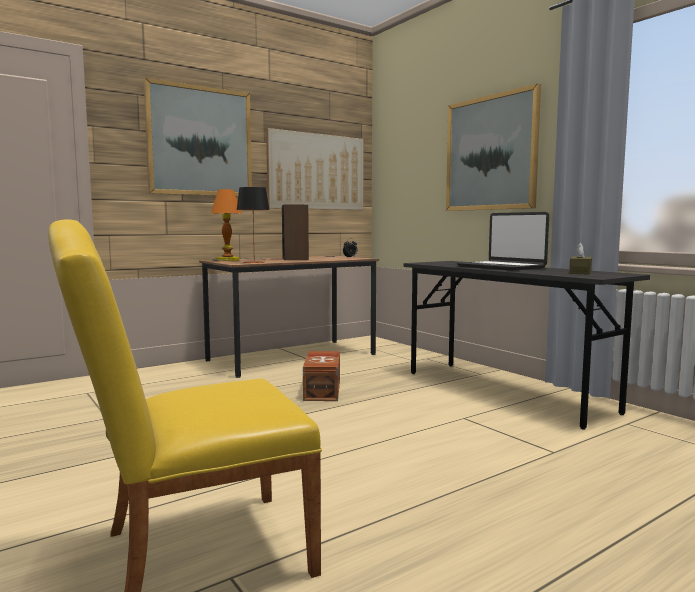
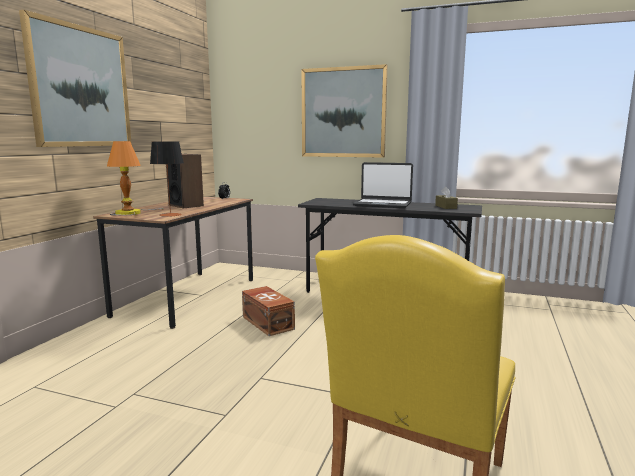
camera: 35 degrees left, 5 degrees up
(316, 172) = (175, 118): picture -> none

